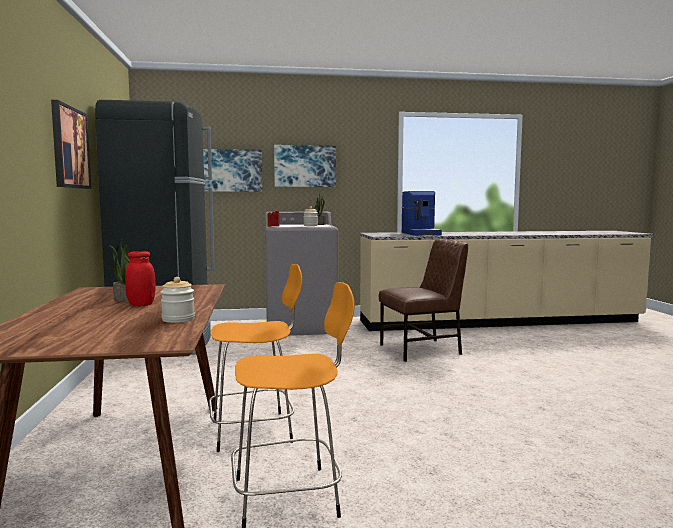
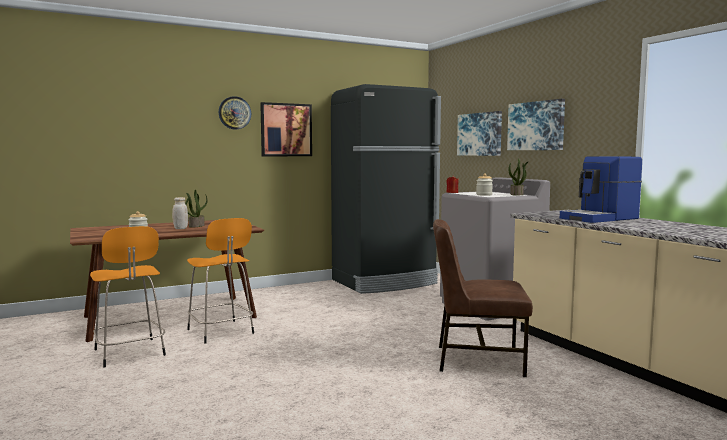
camera: 70 degrees right, 0 degrees up
(33, 111) = (234, 113): none -> wall clock
(141, 305) = (180, 228): red jar -> white jar
(422, 350) = (477, 360): brown chair -> brown chair turned 135 degrees clockwise

